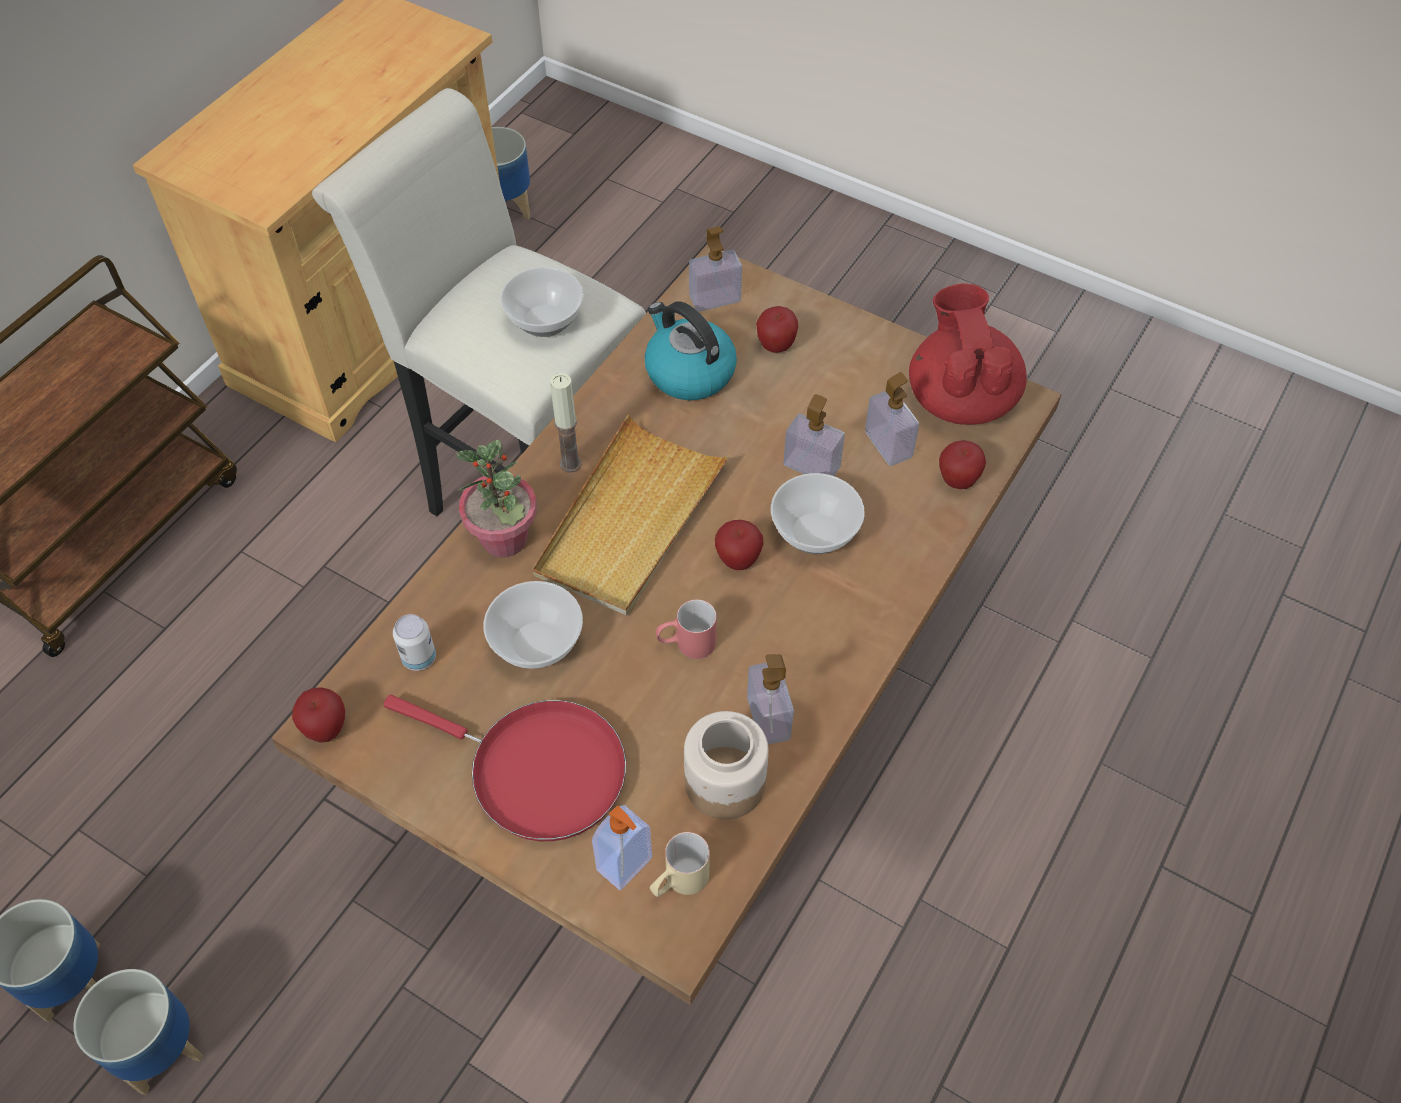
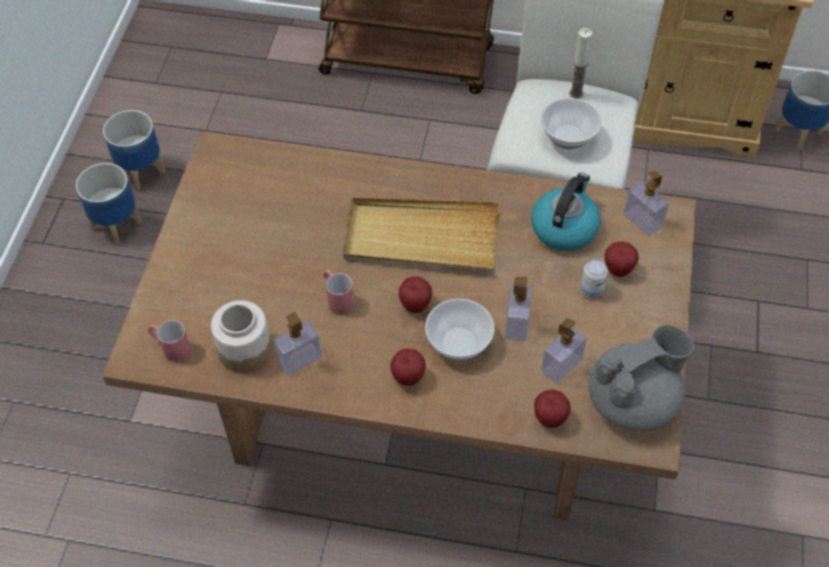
camera: 70 degrees right, 0 degrees up
(326, 729) = (213, 151): apple -> apple (408, 378)
(419, 658) = (275, 172): can -> can (591, 290)
(505, 539) = (376, 180): potted plant -> none
(535, 643) = (307, 222): bowl -> none
(538, 771) = (220, 255): red frying pan -> none
(570, 464) = (451, 191): candle -> candle (576, 93)
(626, 865) = (173, 318): soap dispenser -> none
(678, 882) = (170, 347): beige mug -> red mug
(960, 398) = (633, 401): red teapot -> grey teapot

